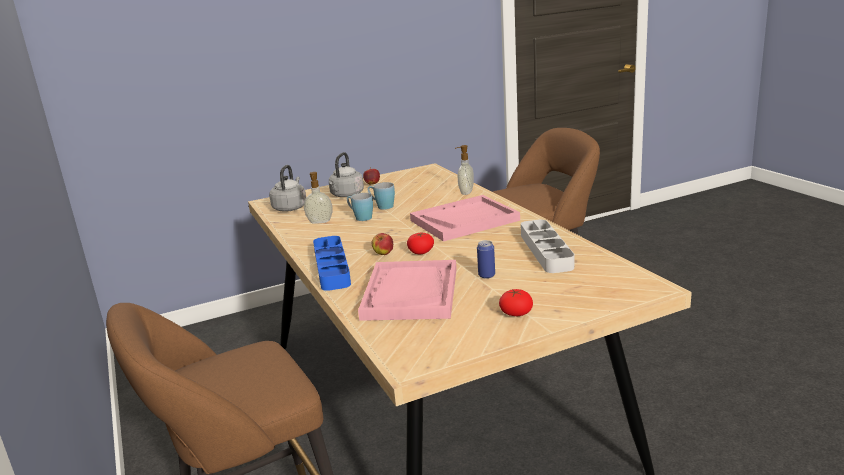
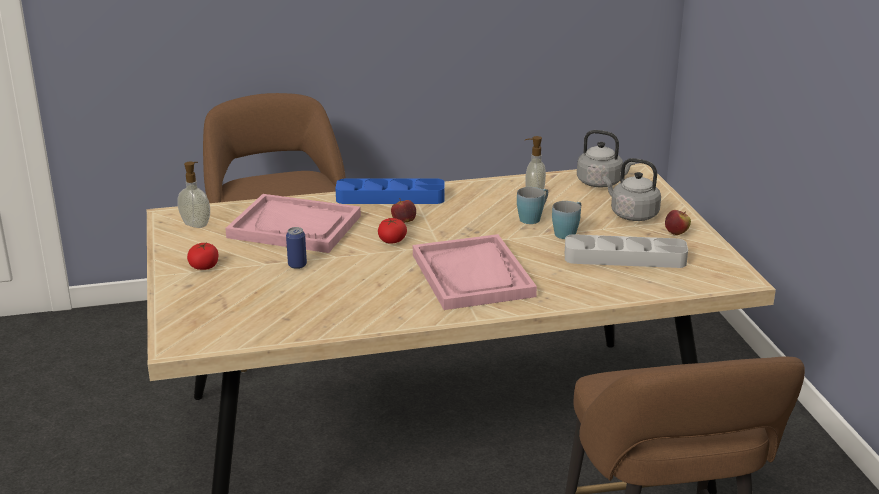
camera: 100 degrees right, 5 degrees up
(465, 192) = (591, 291): soap dispenser -> soap dispenser (196, 224)
(546, 251) = (330, 307): grey tray -> grey tray (624, 258)

